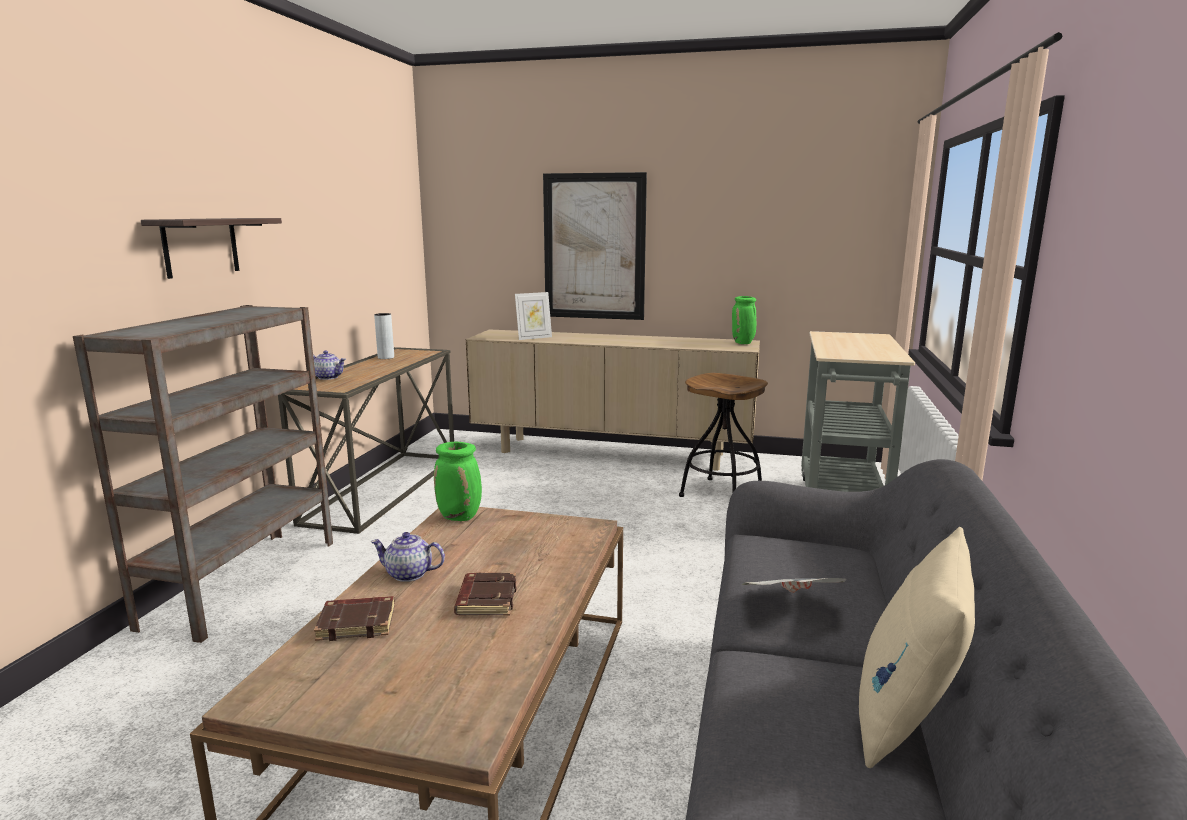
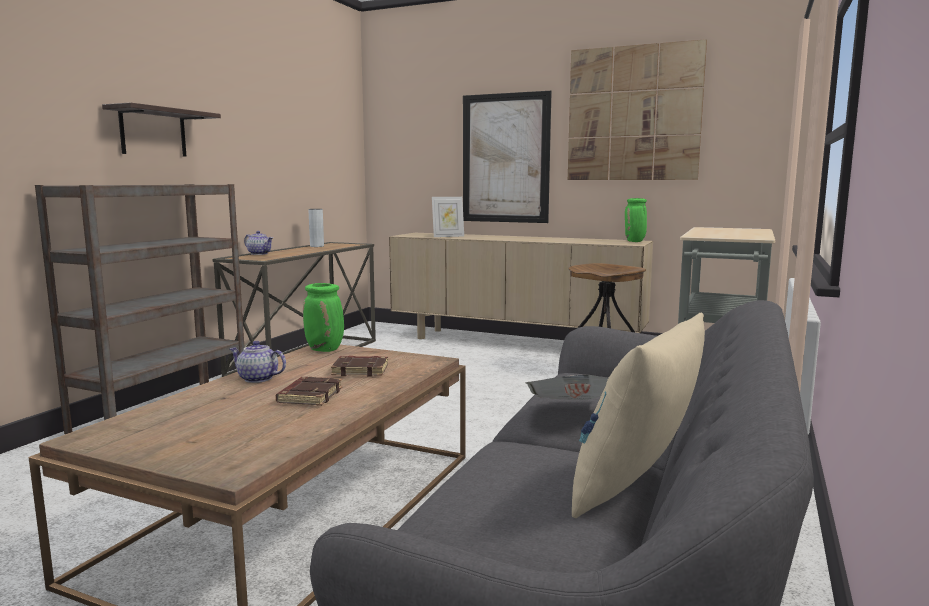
camera: 10 degrees right, 5 degrees down
(358, 623) = (196, 402): brown book -> brown book (361, 370)
(738, 202) = (633, 113): none -> picture

